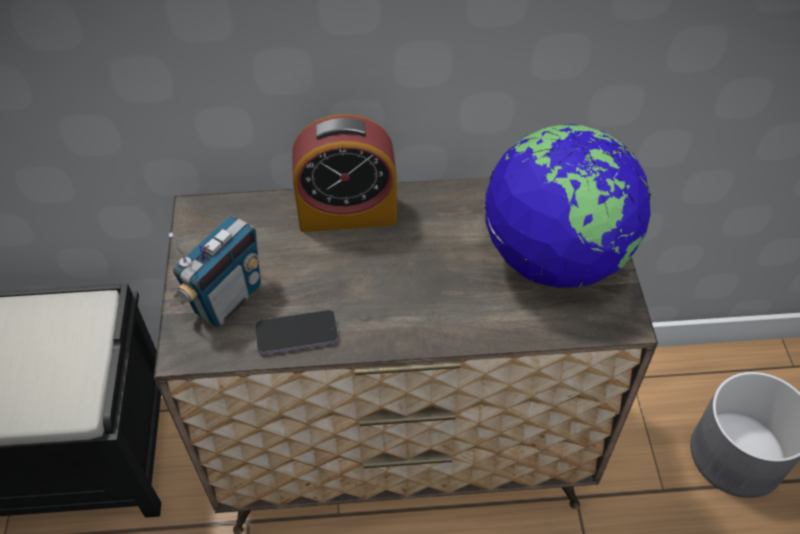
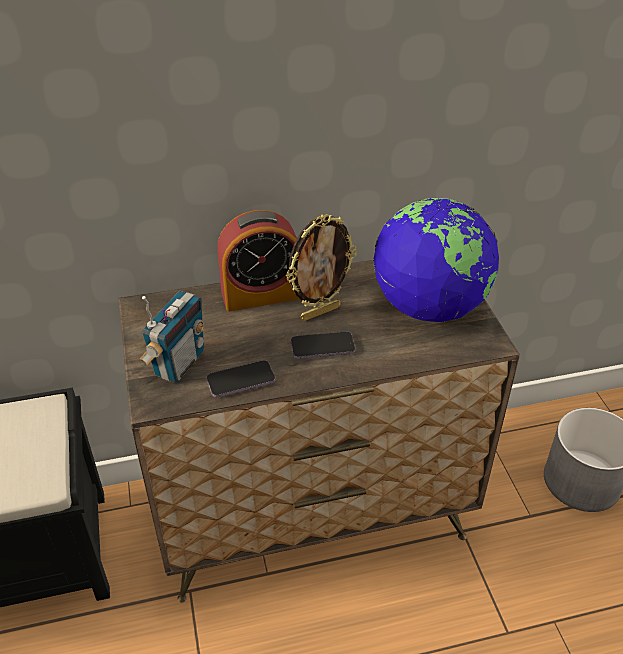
camera: 10 degrees left, 10 degrees down
(407, 299) = (322, 347): none -> phone
(414, 247) = (319, 312): none -> picture frame

